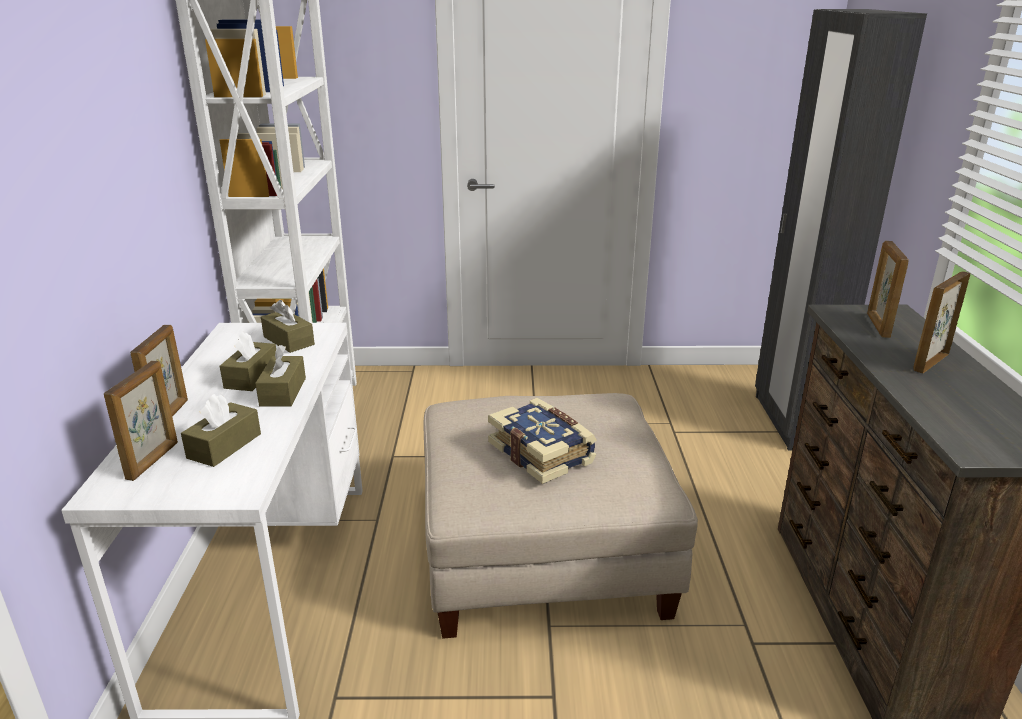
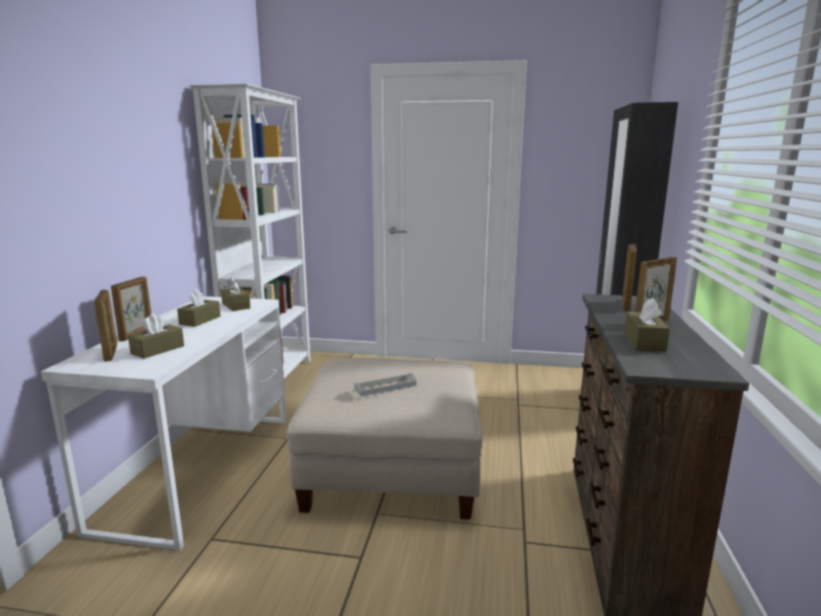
camera: 10 degrees right, 10 degrees down
(153, 460) = (111, 353): picture frame -> picture frame turned 45 degrees counterclockwise
(283, 392) = (213, 328): brown tissue box -> brown tissue box (644, 341)
(542, 453) = (385, 387): book -> grey tray

